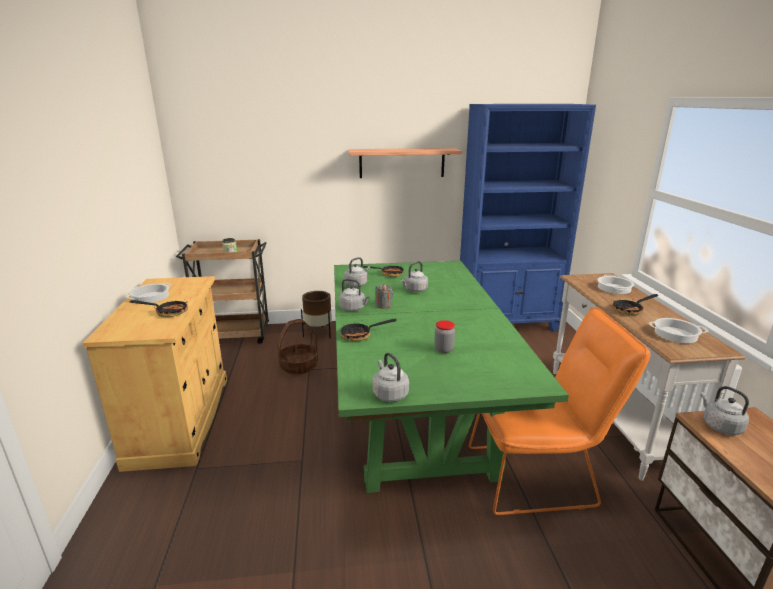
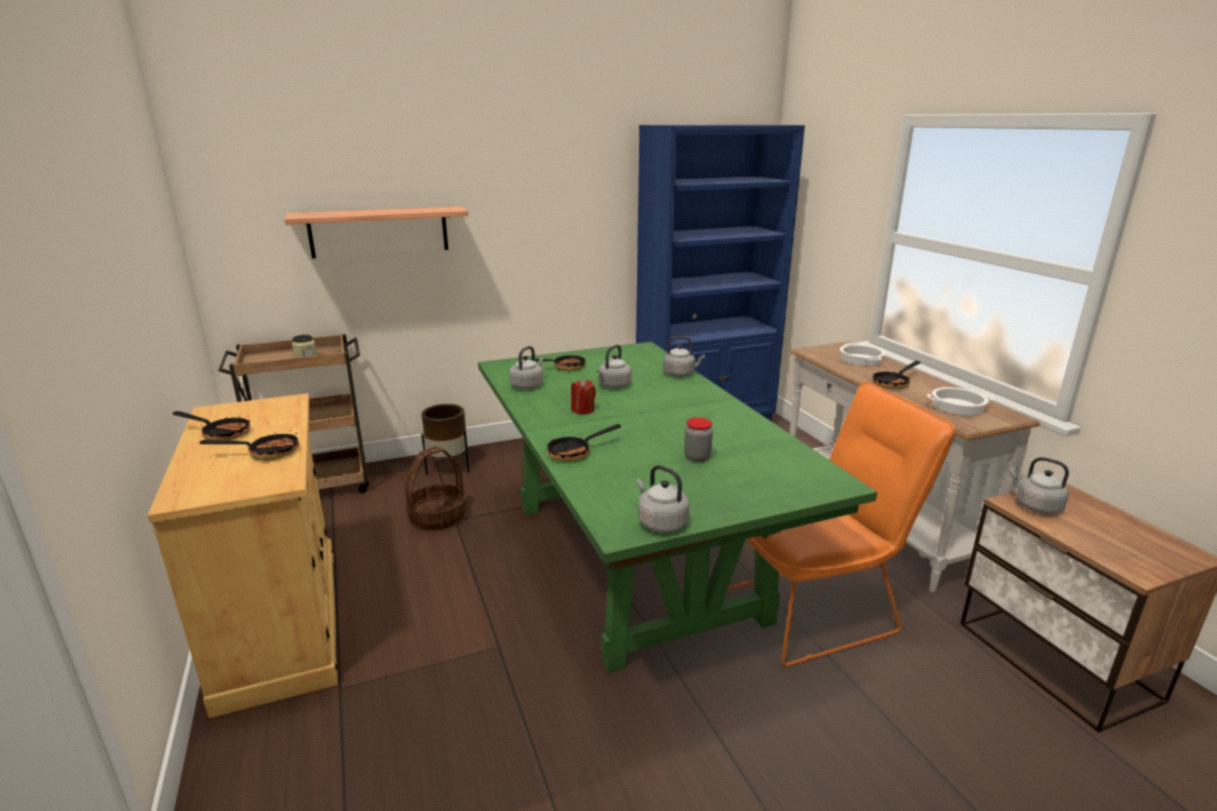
camera: 15 degrees left, 0 degrees up
(150, 297) = (221, 434): cooking pot -> frying pan
(353, 308) = (543, 418): grey kettle -> grey kettle (680, 374)
(383, 305) = (583, 410): grey candle -> red candle
(402, 163) = (551, 210): shelf -> shelf (379, 231)

